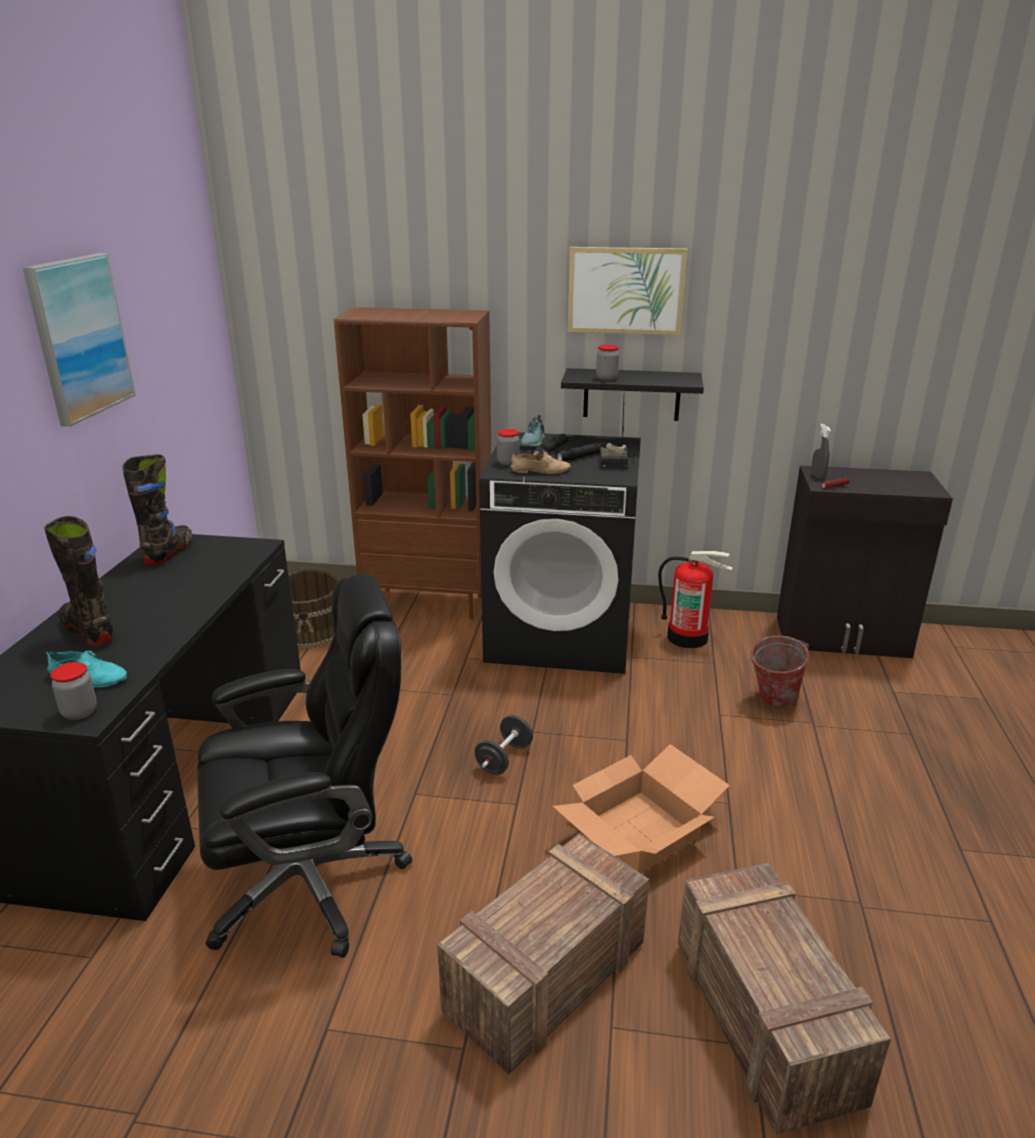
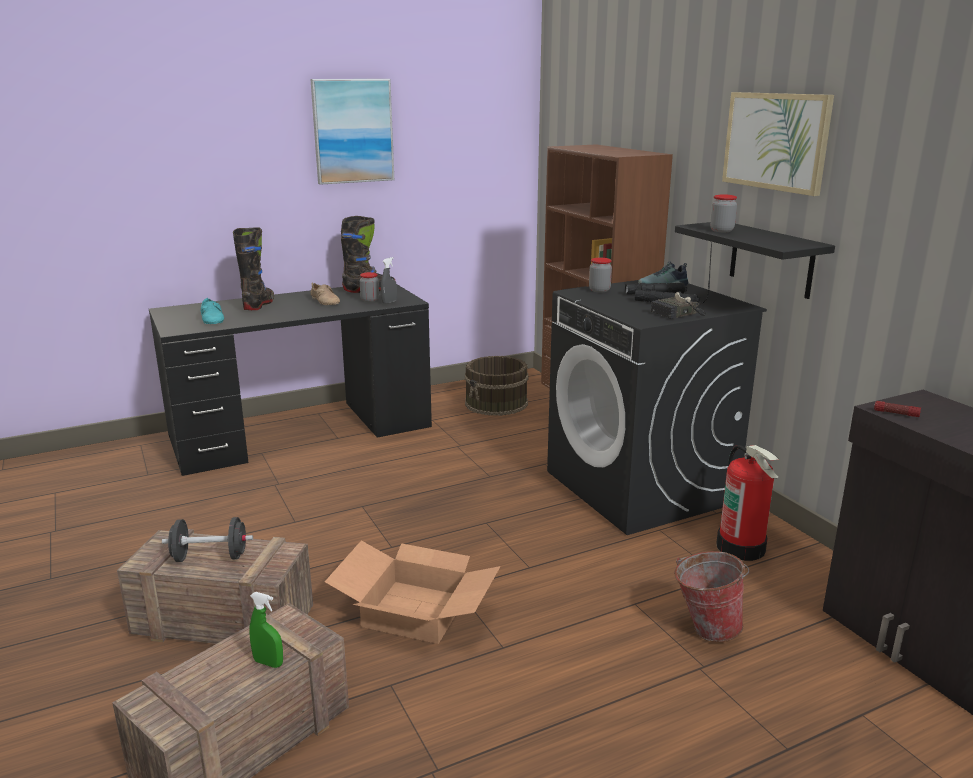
camera: 55 degrees right, 5 degrees down
(79, 712) = (179, 328): jar -> jar (370, 300)
(312, 880) = (249, 506): black office chair -> none
(504, 759) = (438, 523): black dumbbell -> black dumbbell (210, 557)
(540, 470) = (604, 300): beige shoe -> beige shoe (326, 301)
(782, 924) = (268, 663): none -> green spray bottle
(817, 476) = (909, 401): grey spray bottle -> grey spray bottle (389, 302)

